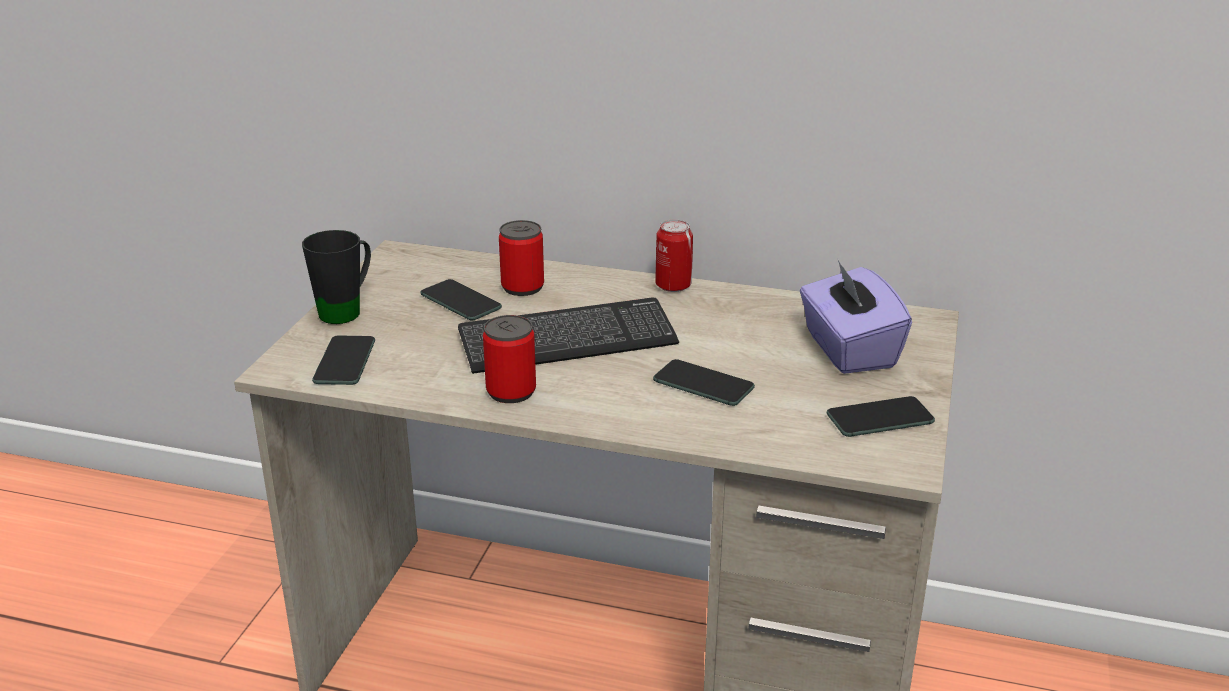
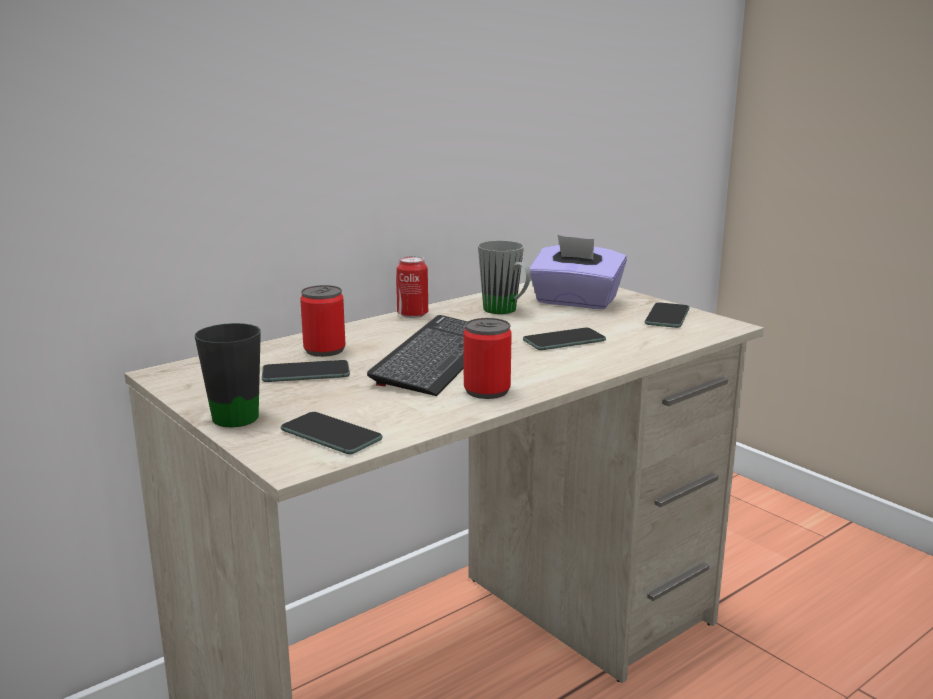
camera: 55 degrees left, 10 degrees down
(752, 325) = (506, 311): none -> grey mug

